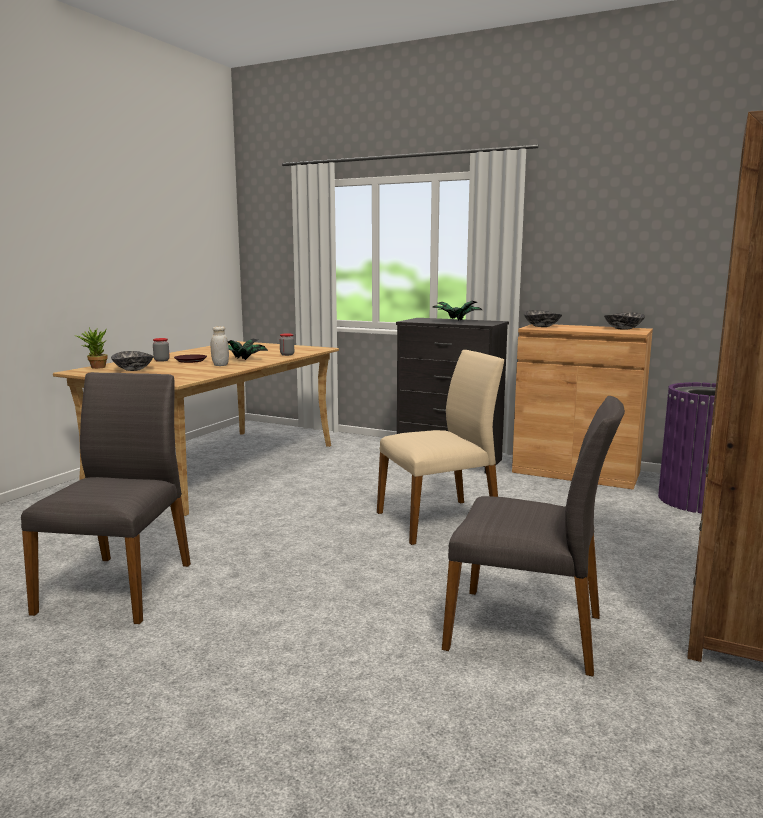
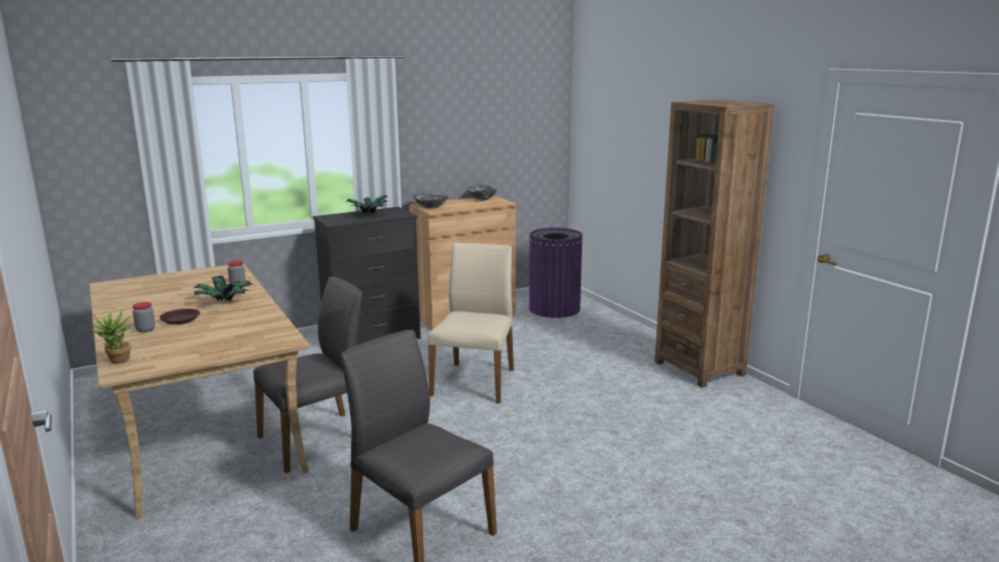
camera: 55 degrees left, 5 degrees up
(132, 369) = (174, 348): bowl -> none
(220, 365) = (236, 314): white jar -> none
(527, 631) = (642, 411): grey chair -> grey chair (317, 440)

